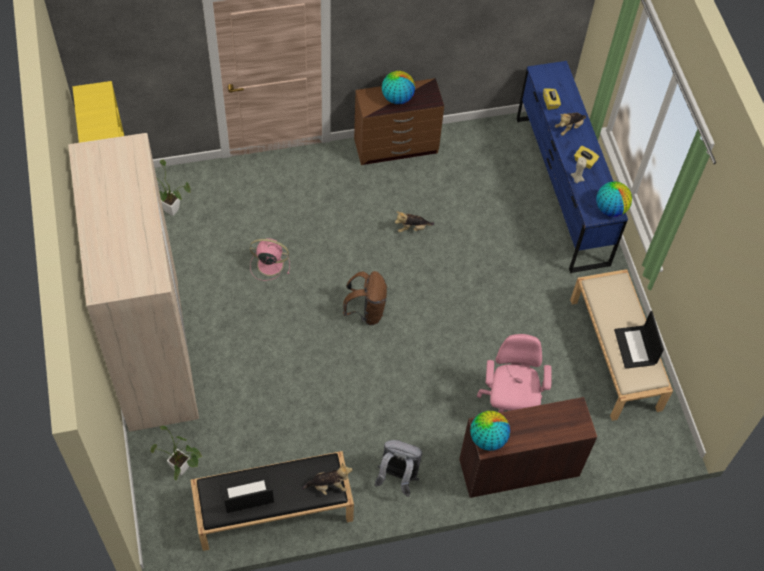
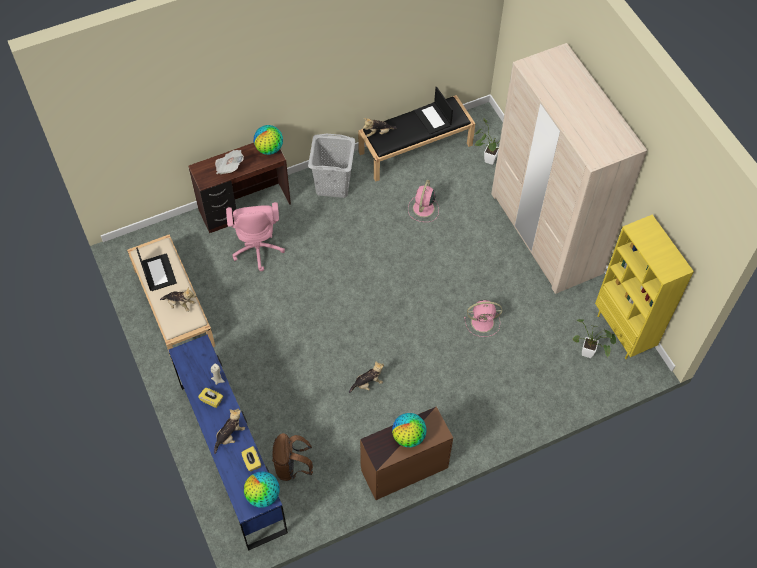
camera: 170 degrees right, 0 degrees up
(246, 493) = (433, 118): laptop -> laptop turned 90 degrees clockwise
(292, 416) = (423, 209): none -> pink fan
(366, 311) = (389, 299): brown backpack -> brown backpack (292, 467)
(397, 477) = (333, 184): grey backpack -> grey laundry basket
(543, 422) = (229, 167): none -> newspaper
(610, 209) = (184, 355): globe -> globe (263, 495)
(611, 304) = (180, 304): none -> plush toy

